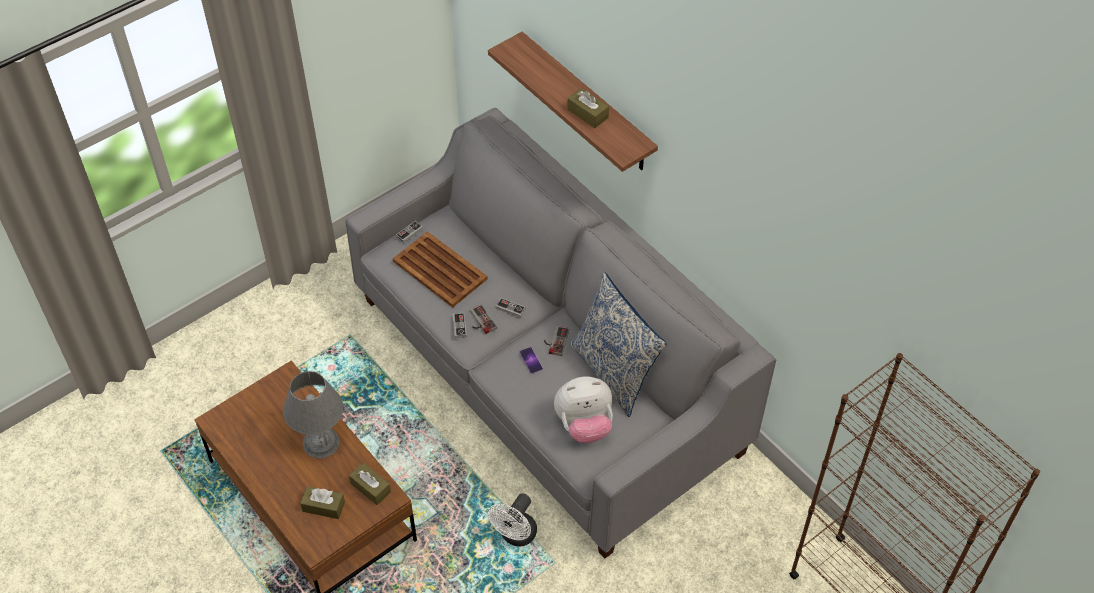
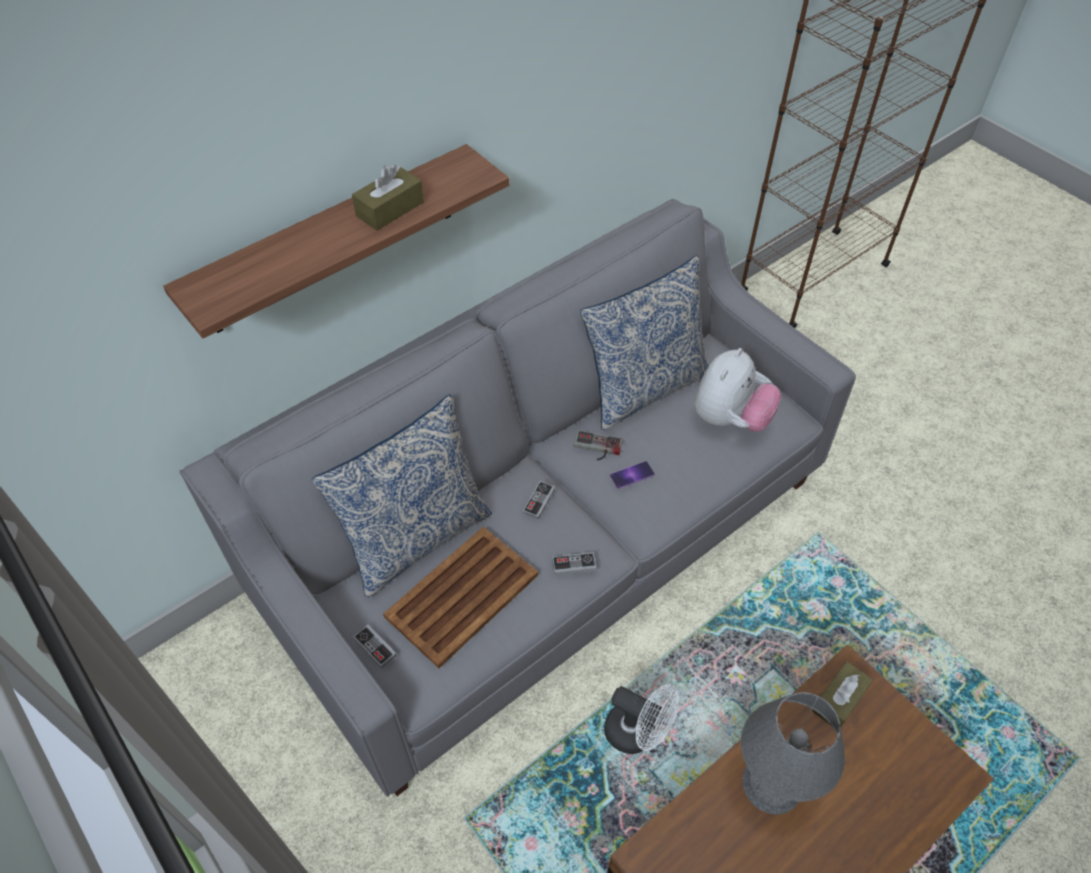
camera: 90 degrees left, 0 degrees up
(323, 506) = (886, 768): brown tissue box -> none
(480, 321) = (564, 538): game controller -> none
(485, 246) = (416, 537): none -> pillow
(515, 536) = (790, 574): white fan -> white fan (637, 734)
(584, 425) = (730, 419): plush toy -> plush toy turned 45 degrees clockwise

